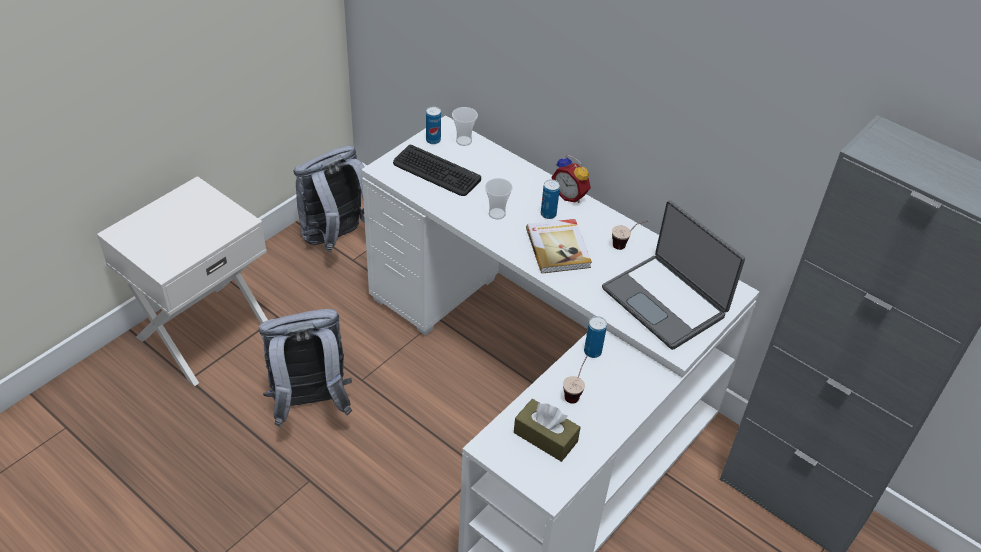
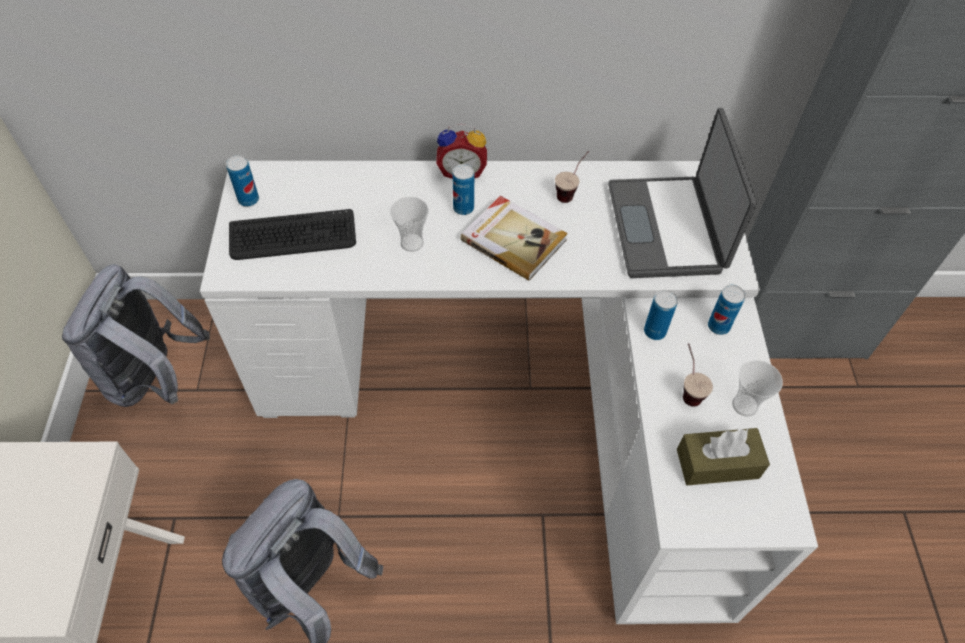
camera: 40 degrees left, 10 degrees up
(464, 141) = (284, 179): cup -> cup (744, 405)
(638, 376) = (718, 326): none -> can
(665, 301) = (667, 228): laptop -> laptop turned 75 degrees clockwise

